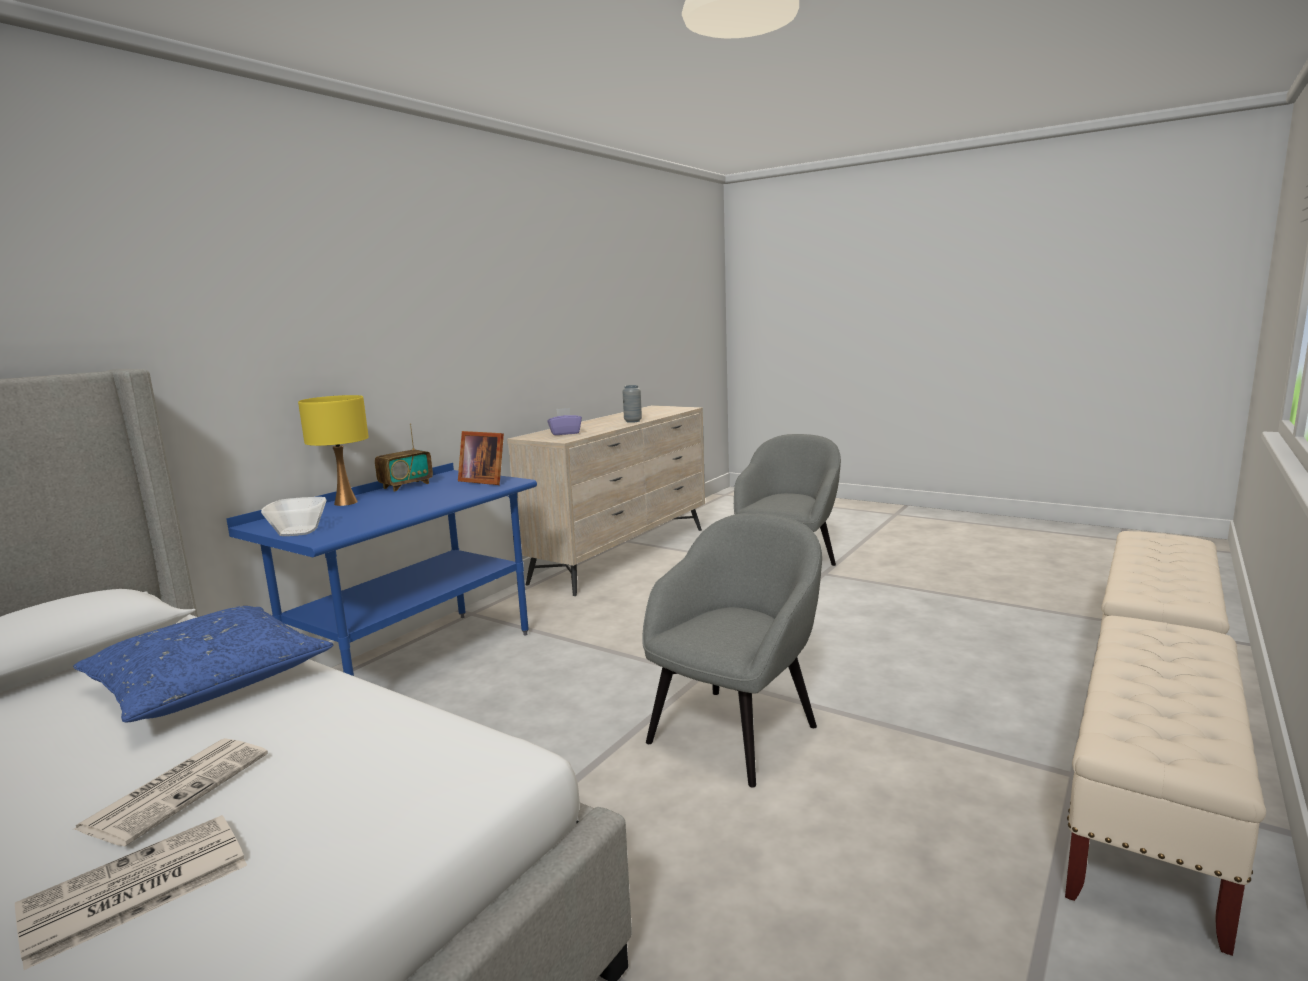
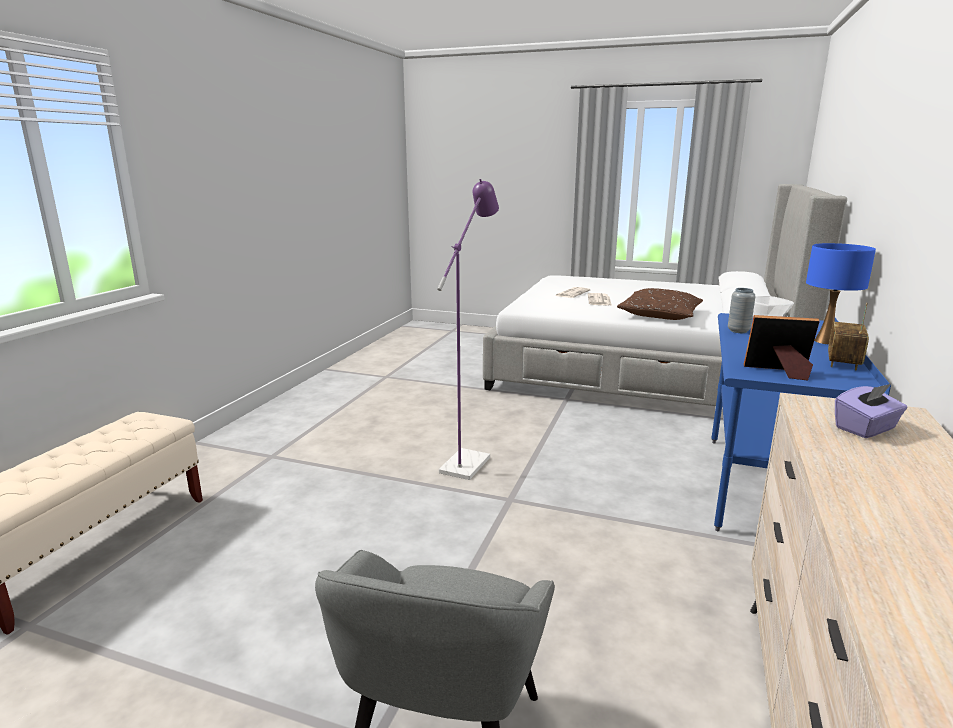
camera: 165 degrees right, 5 degrees up
(209, 682) = (660, 314): blue pillow -> brown pillow
(345, 503) = (825, 341): yellow table lamp -> blue table lamp
(633, 421) = (861, 511): grey vase -> grey vase (738, 331)
(735, 732) = (469, 460): grey armchair -> purple floor lamp
(1149, 818) = (256, 441): beige bench -> none

